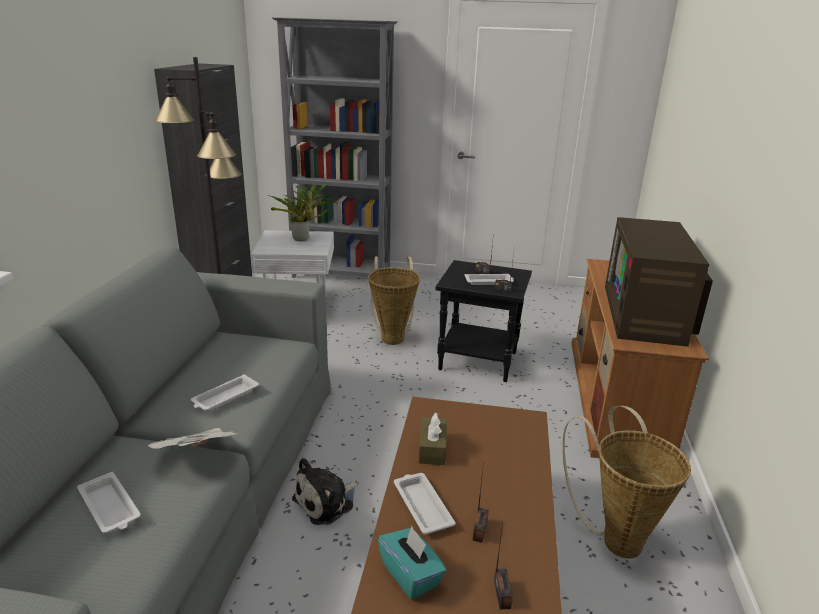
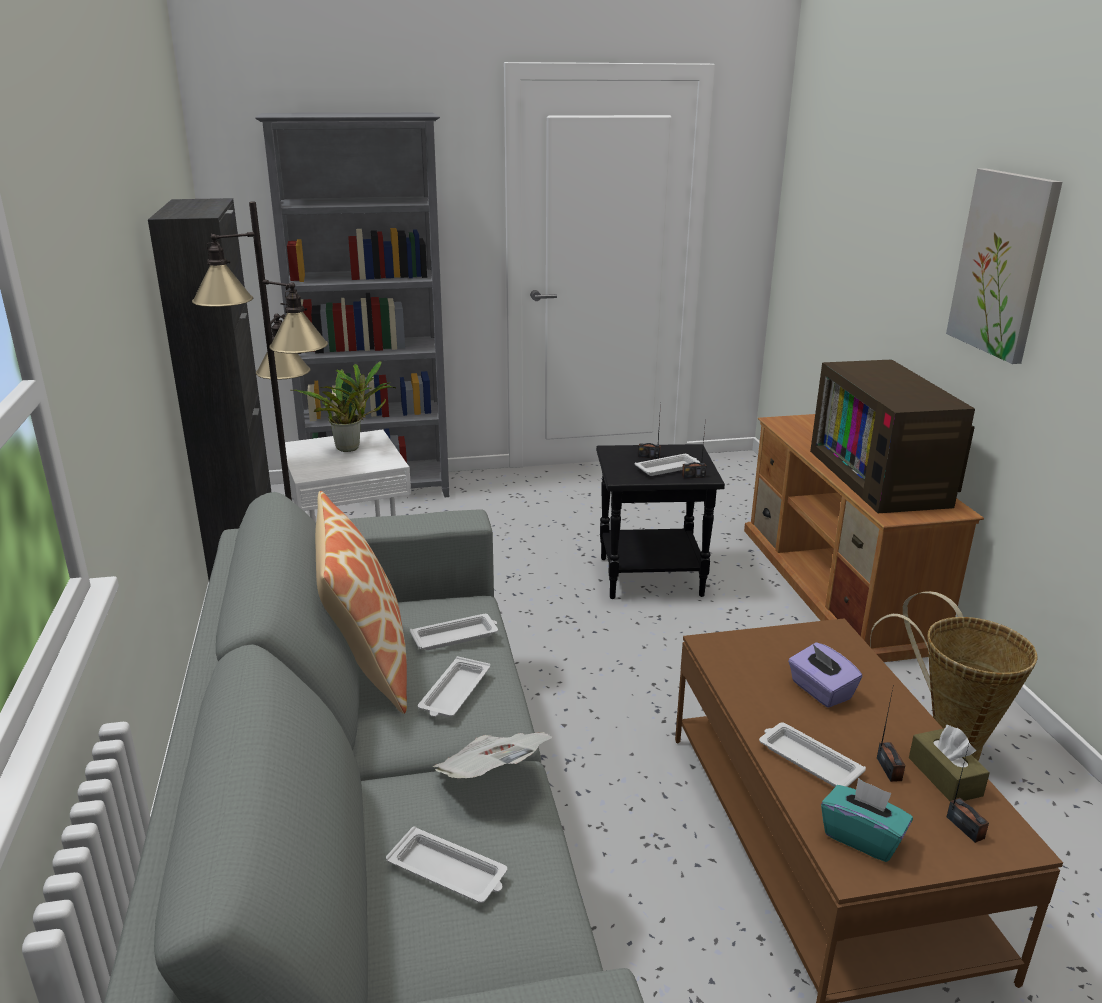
camera: 20 degrees left, 0 degrees up
(191, 367) = (366, 663): none -> pillow
(260, 362) = (456, 636): none -> white tray
(327, 502) = (600, 802): plush toy -> none
(392, 337) = (518, 567): basket -> none
(432, 449) = (762, 692): brown tissue box -> brown tissue box (945, 776)
(478, 459) = (820, 691): none -> purple tissue box
(754, 143) = (1003, 264): none -> picture

